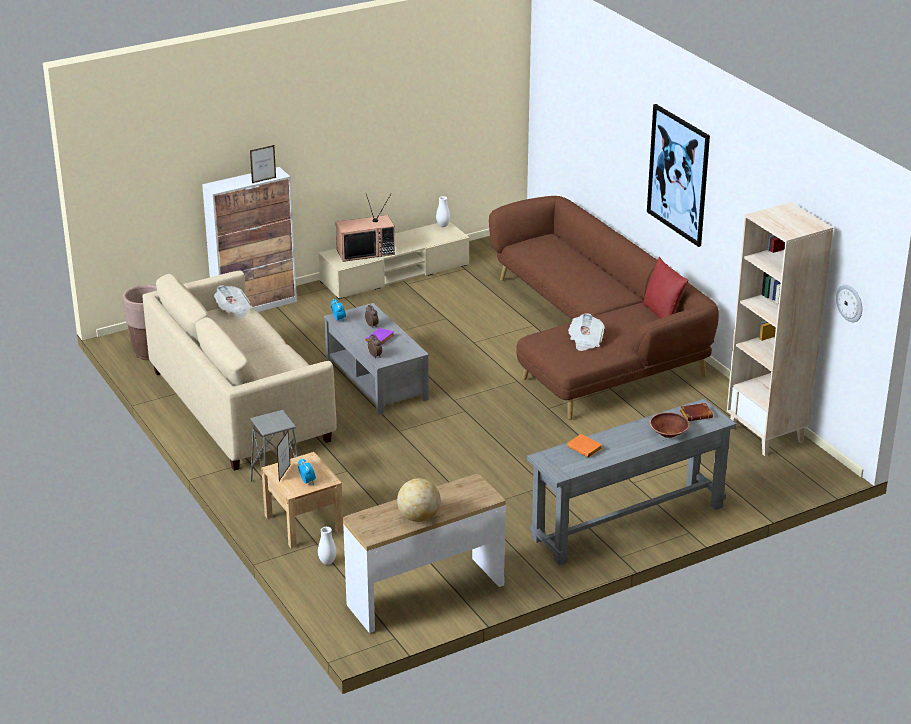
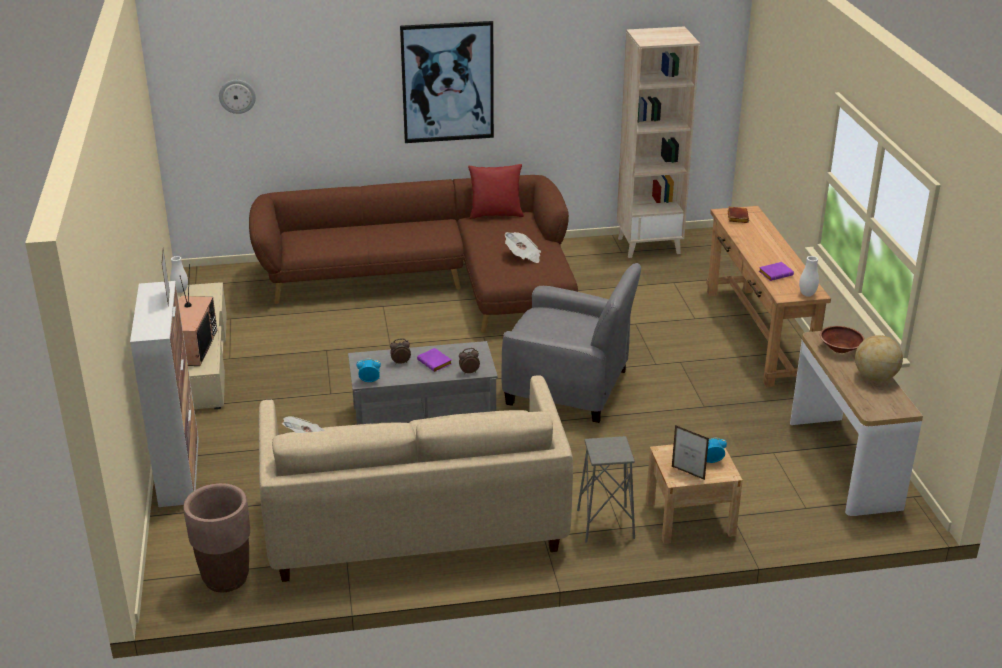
camera: 70 degrees left, 0 degrees up
(327, 562) = (769, 515): white vase -> white vase (807, 294)
(461, 436) = (568, 388): none -> grey armchair
(585, 448) = (775, 274): orange book -> purple book
(628, 522) = (757, 334): grey console table -> brown console table
(668, 433) = (763, 234): brown bowl -> brown bowl (840, 348)
(850, 303) = (704, 85): wall clock -> wall clock (237, 96)

